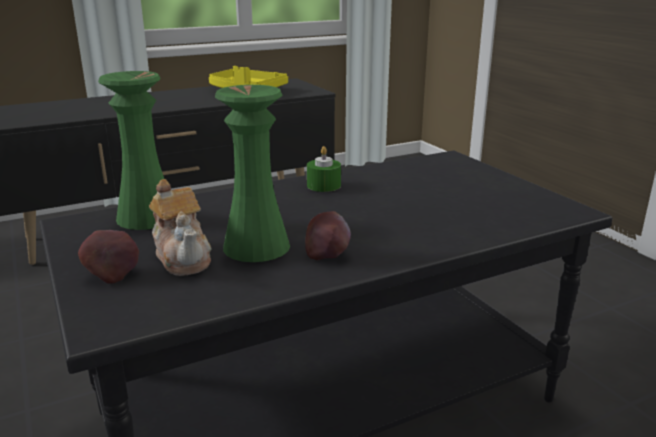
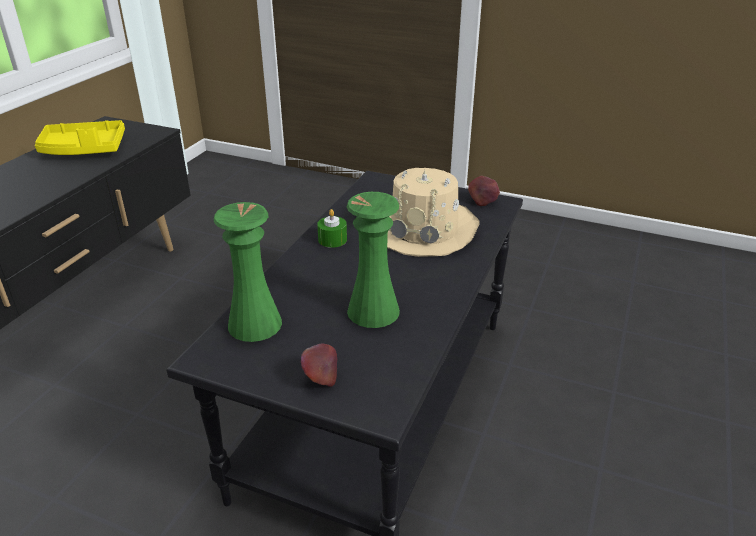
camera: 40 degrees left, 10 degrees up
(183, 257) = (342, 342): teapot -> none
(327, 254) = (423, 297): apple -> apple (483, 201)
(432, 205) = (424, 229): none -> beige hat

